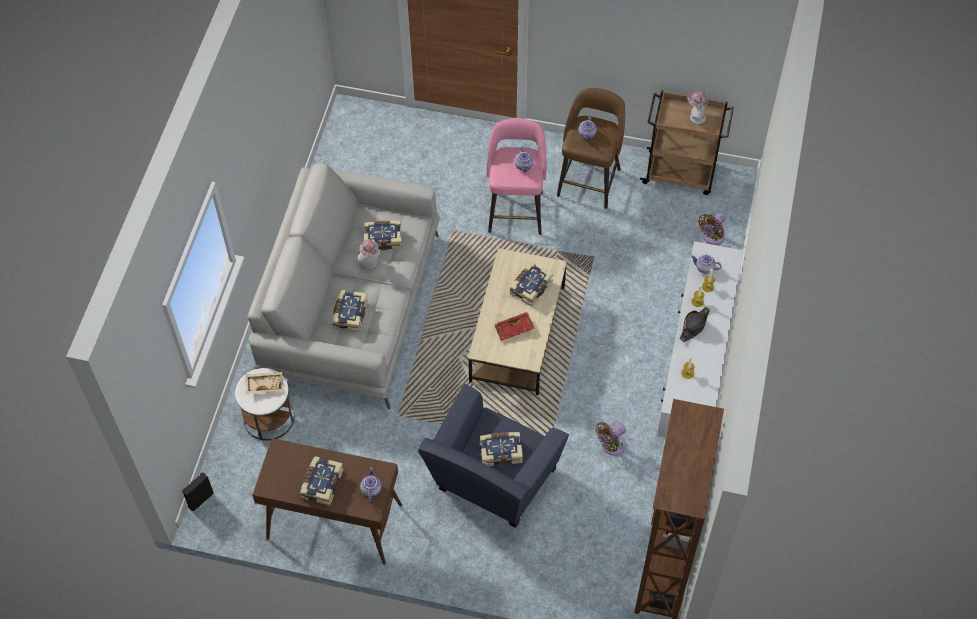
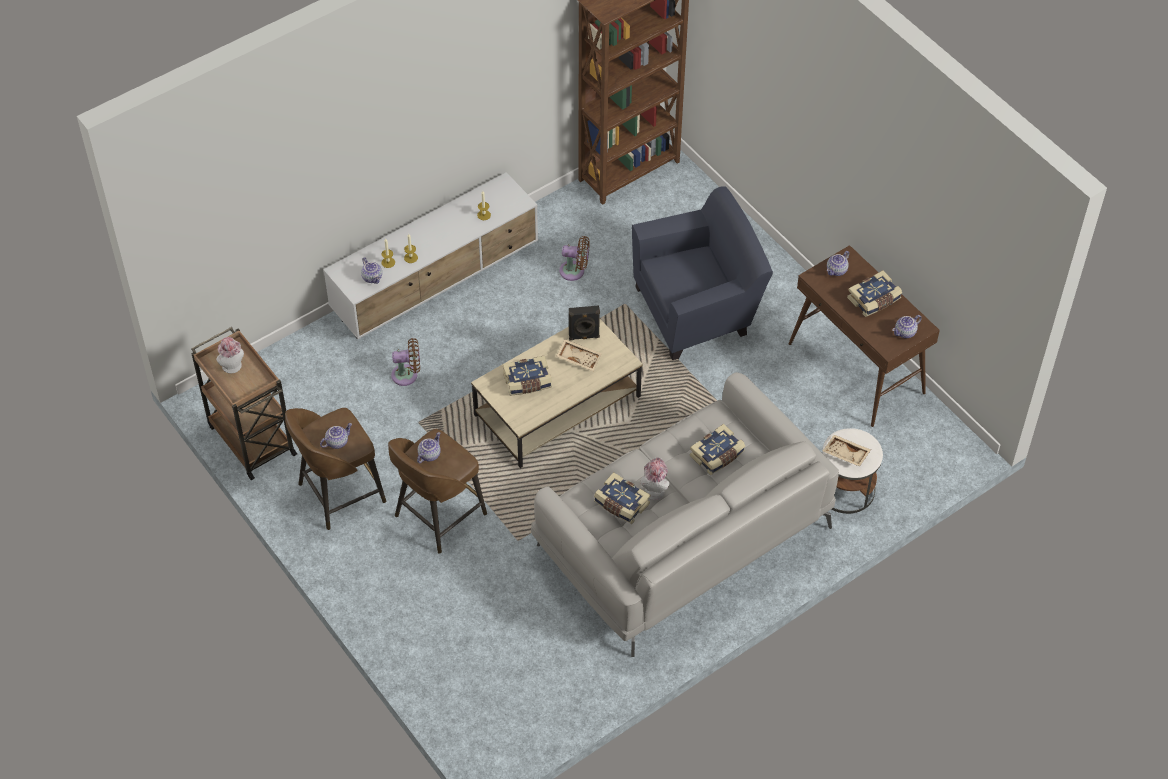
camera: 140 degrees left, 5 degrees down
(200, 499) = (960, 462): black speaker -> black speaker (584, 337)
(276, 472) = (905, 333): none -> teapot
(501, 451) = (690, 270): book -> none
(514, 329) = (579, 358): red tray -> beige tray
(516, 210) = (438, 516): pink stool -> brown stool
(694, 326) = (436, 242): black hat -> none
(712, 237) = (297, 365): brown fan -> brown fan (407, 375)

